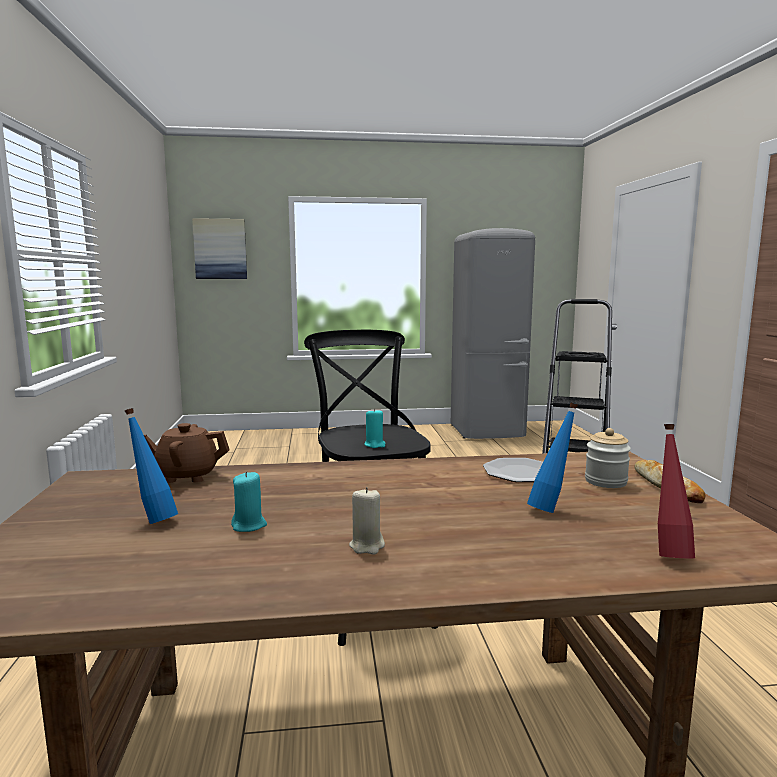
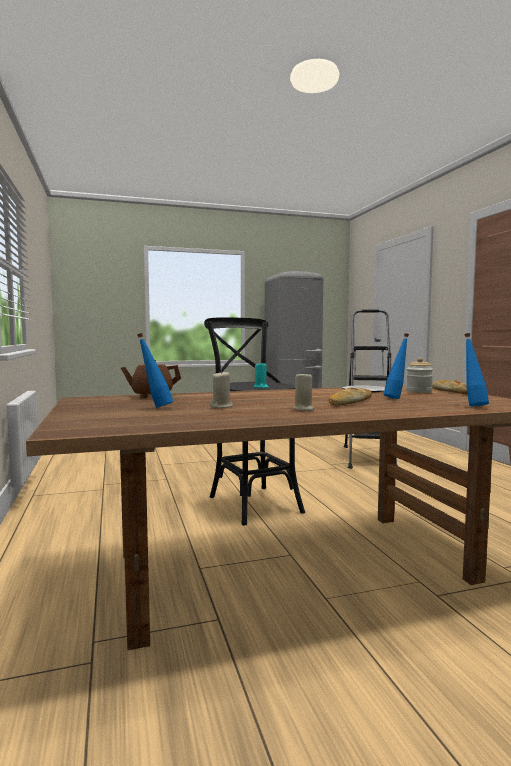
camera: 10 degrees left, 5 degrees down
(220, 249) = (91, 283): picture -> none
(249, 525) = (221, 406): turquoise candle -> beige candle
(465, 519) = (350, 402): none -> bread
(669, 553) = (472, 405): red bottle -> blue bottle

